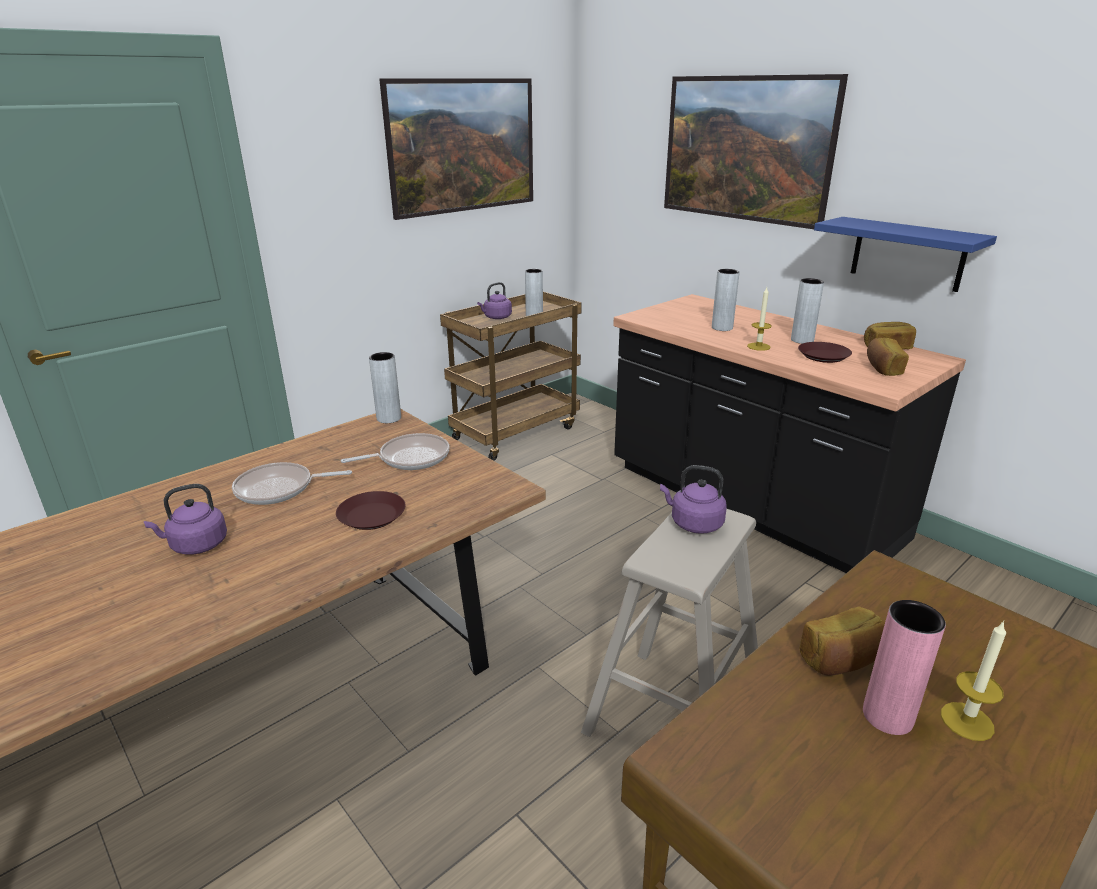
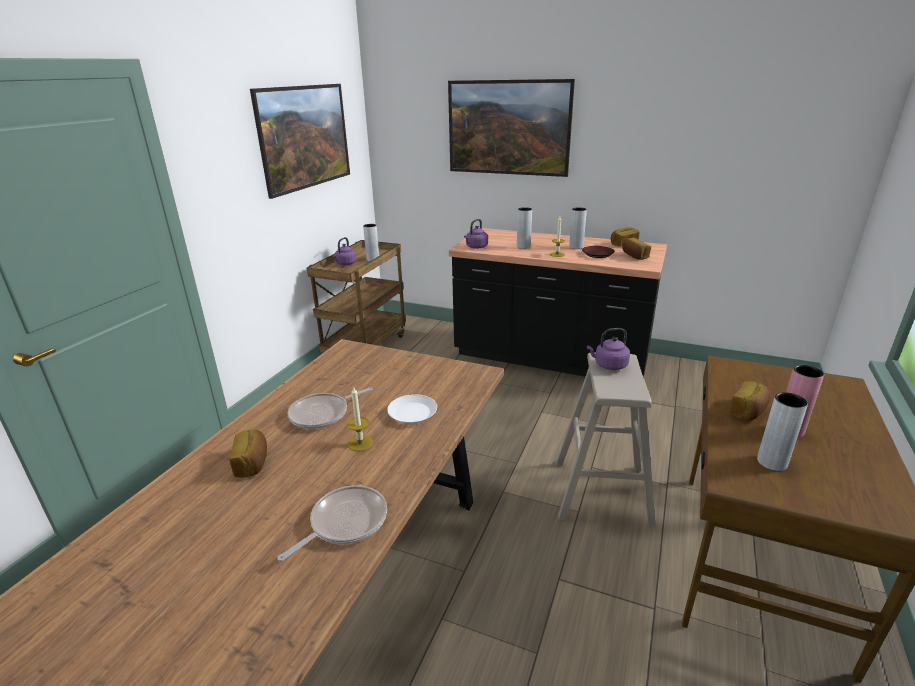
camera: 25 degrees left, 0 degrees up
(155, 523) = (252, 463): none -> bread
(196, 545) = (306, 468): purple kettle -> purple kettle (476, 247)
(372, 516) = (412, 413): brown plate -> white plate
(389, 418) = (346, 348): grey vase -> grey vase (772, 462)
(410, 458) = (394, 370): frying pan -> frying pan (345, 523)
(908, 254) = (624, 186): blue shelf -> none
(967, 721) = (819, 421): candle -> candle (360, 443)

